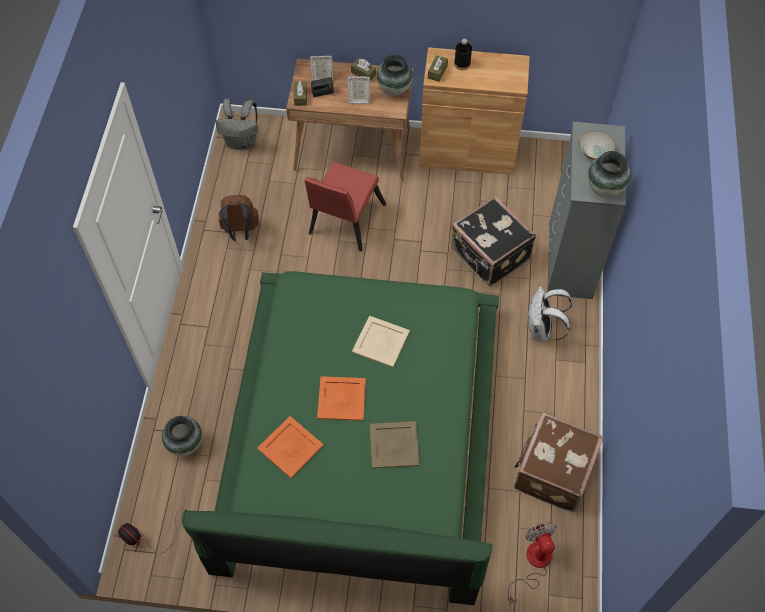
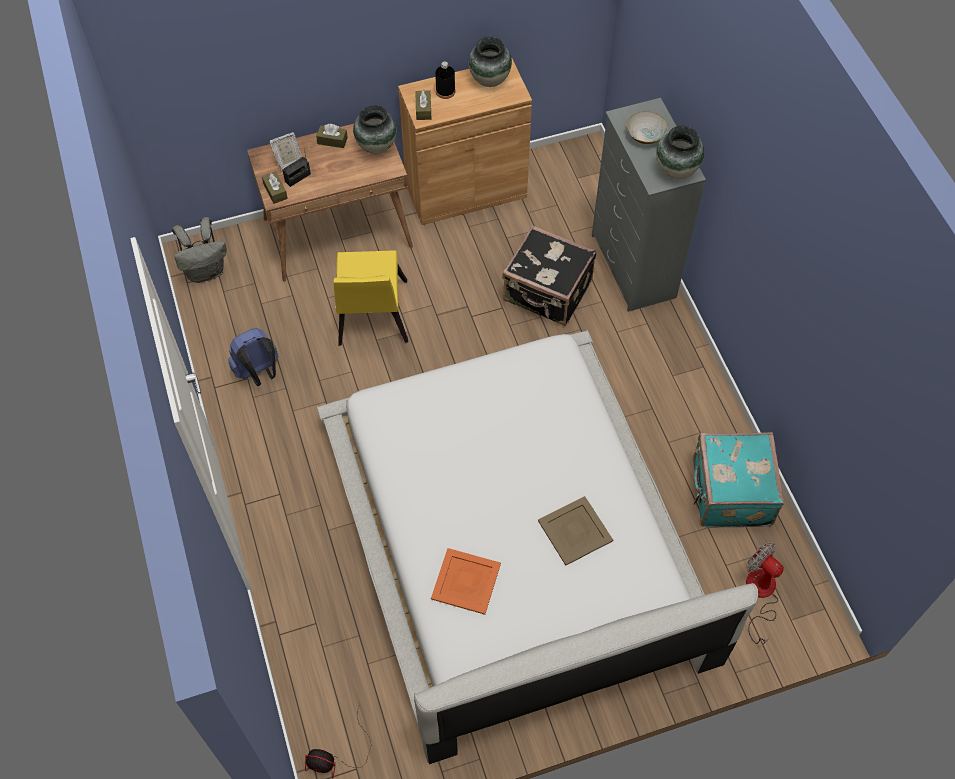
camera: 25 degrees left, 0 degrees up
(185, 444) = (325, 635): vase -> vase (489, 80)
(240, 231) = (259, 373): brown backpack -> blue backpack
(341, 399) = (492, 506): orange tray -> none
(344, 222) = (371, 317): red chair -> yellow chair
(359, 99) = (343, 170): picture frame -> none
(361, 435) = (514, 540): green bed -> white bed
(381, 342) = (502, 427): beige tray -> none
(542, 330) = (642, 350): white backpack -> none
(552, 472) = (729, 493): brown suitcase -> turquoise suitcase

